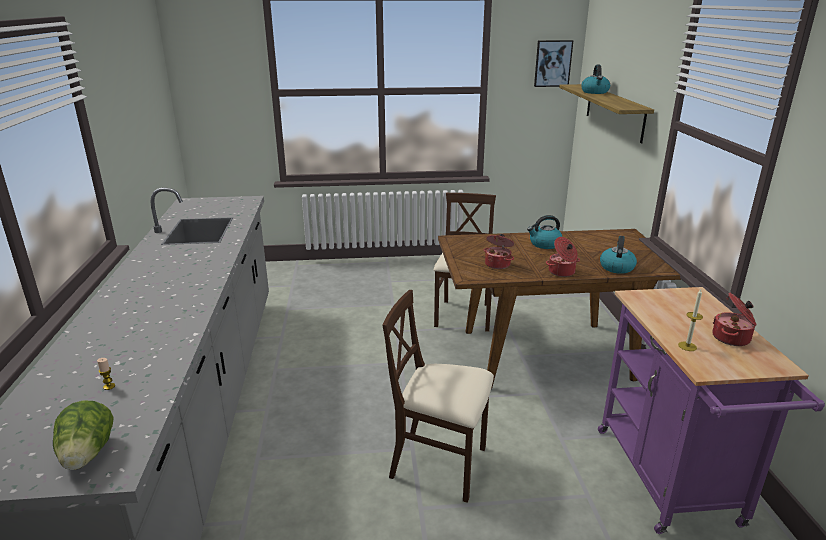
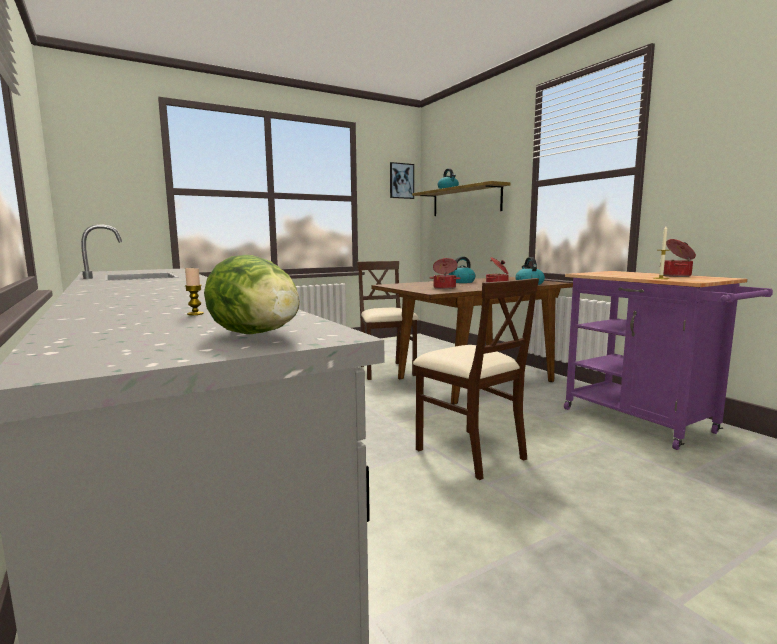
camera: 25 degrees left, 15 degrees down
(440, 464) = (470, 452): beige chair -> beige chair turned 120 degrees counterclockwise

